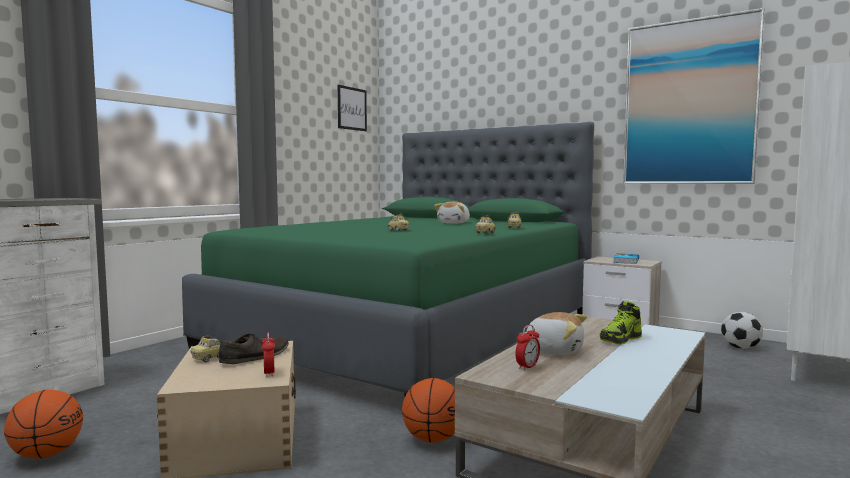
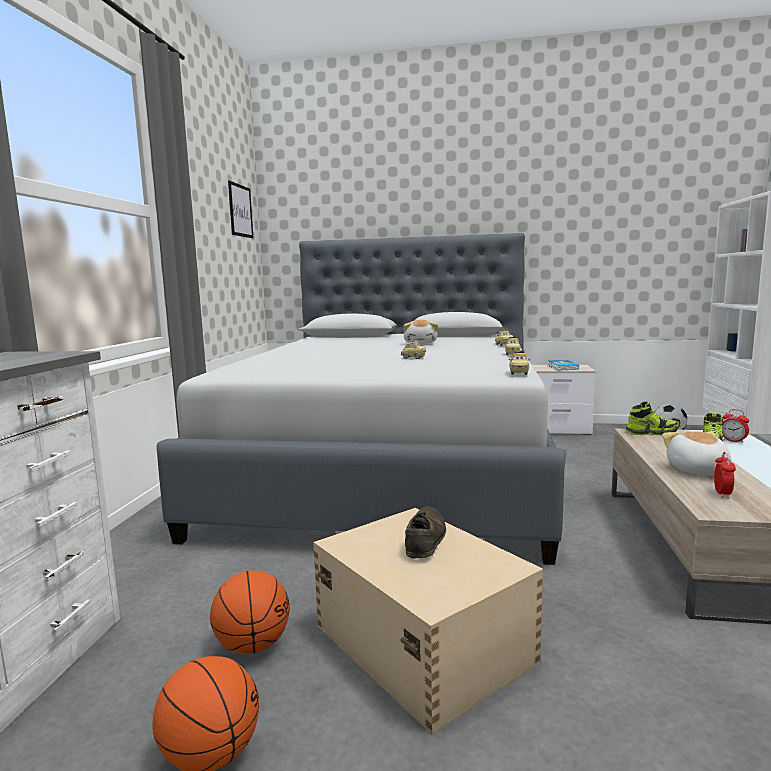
camera: 25 degrees left, 5 degrees up
(208, 358) = (377, 555): toy car -> toy car (518, 373)
(269, 373) = (489, 558): alarm clock -> alarm clock (733, 441)
(411, 333) = (392, 467): green bed -> grey bed
(432, 439) = (605, 583): basketball -> basketball (252, 645)
(554, 350) = (697, 470): plush toy -> plush toy turned 90 degrees counterclockwise
(597, 321) = (651, 432): none -> shoe
(689, 103) = (610, 217): picture -> none

